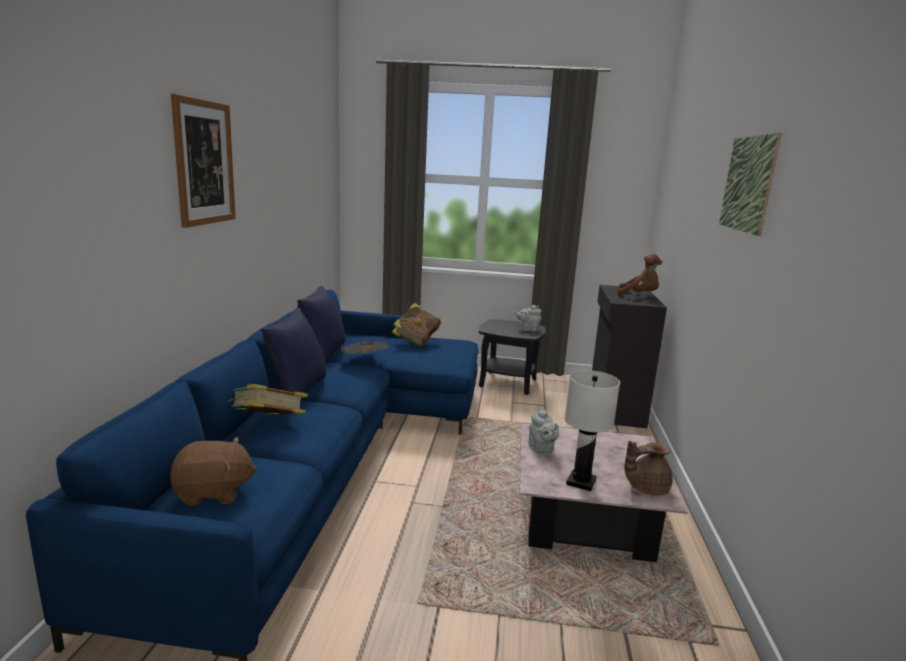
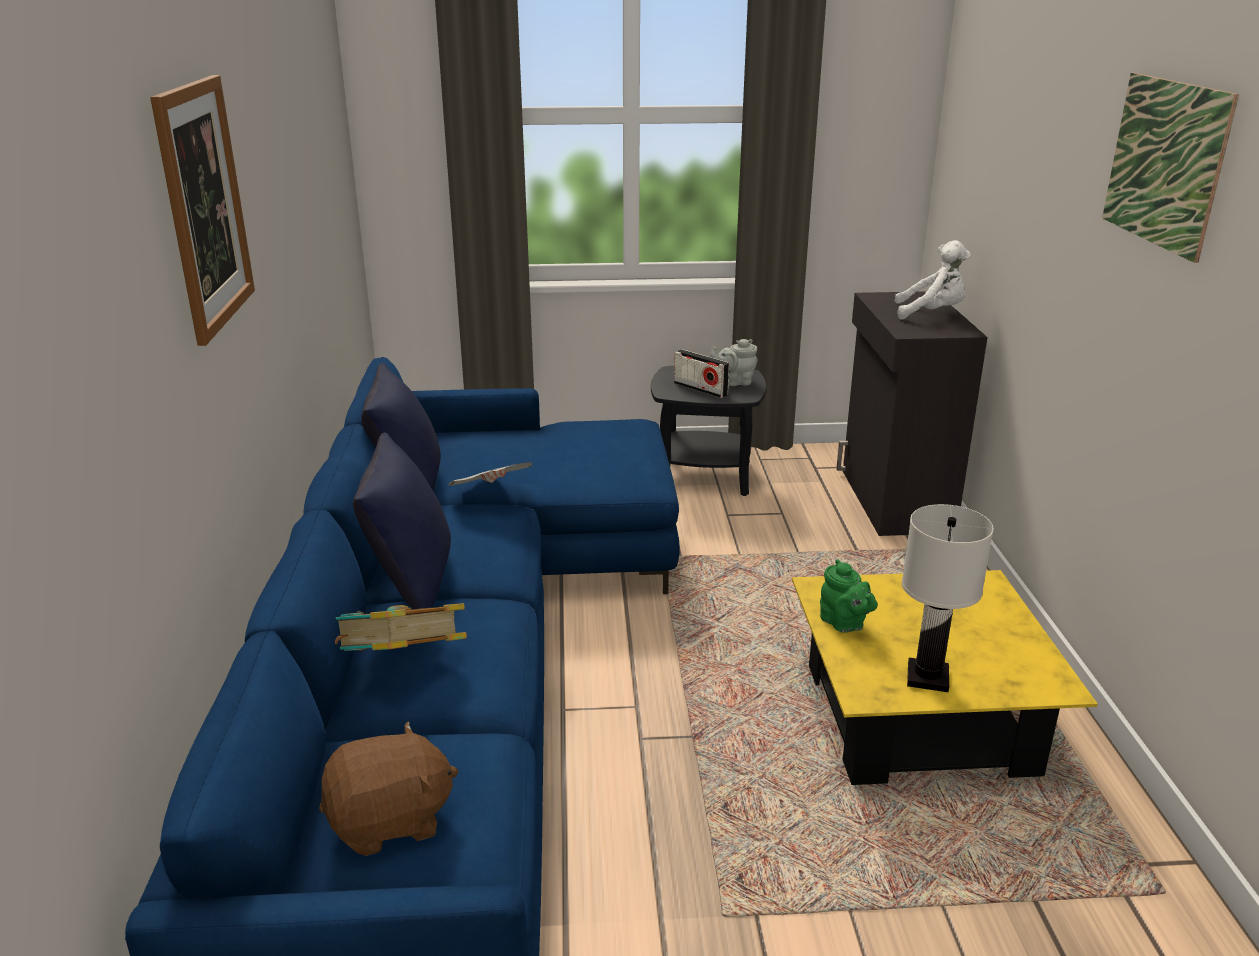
camera: 10 degrees left, 10 degrees up
(416, 341) = (559, 437): book -> none
(506, 330) = (700, 389): none -> radio
(541, 449) = (844, 624): grey teapot -> green teapot
(585, 518) = (918, 719): pink coffee table -> yellow coffee table
(639, 296) = (931, 314): brown plush toy -> white plush toy
(645, 488) = (1025, 671): brown teapot -> none

